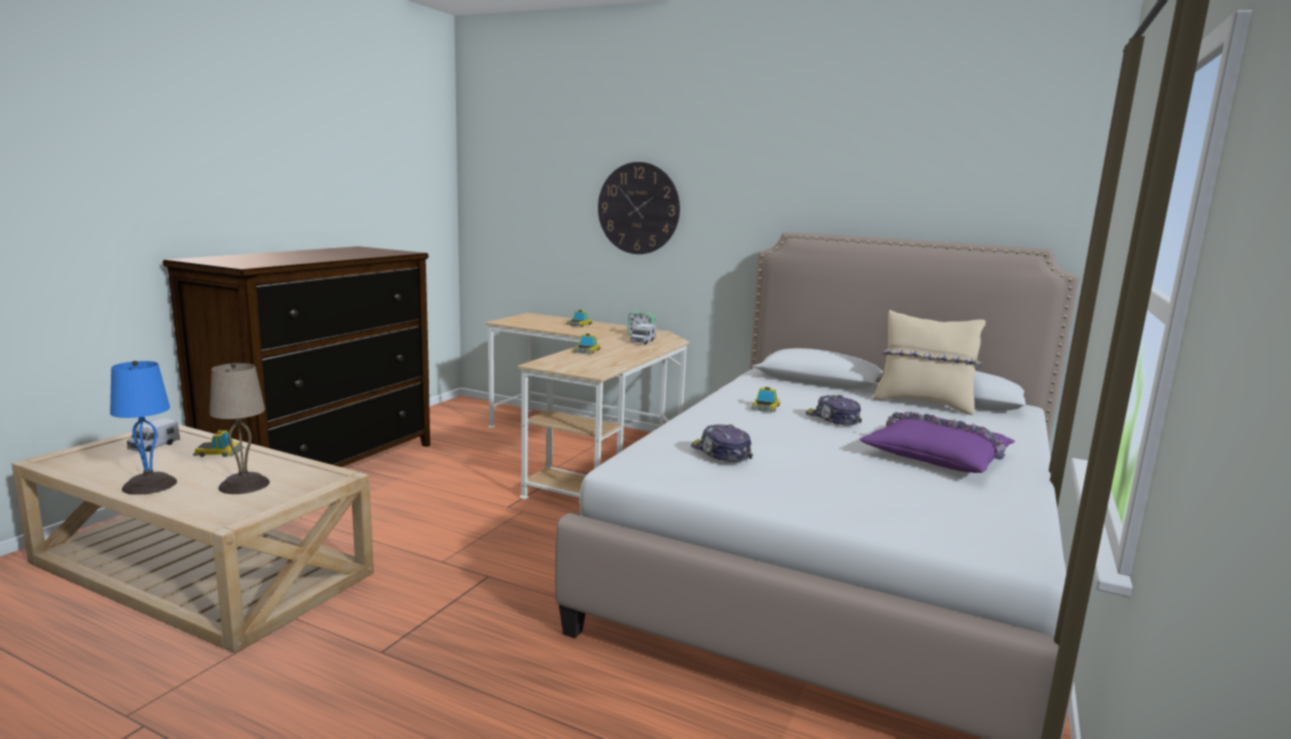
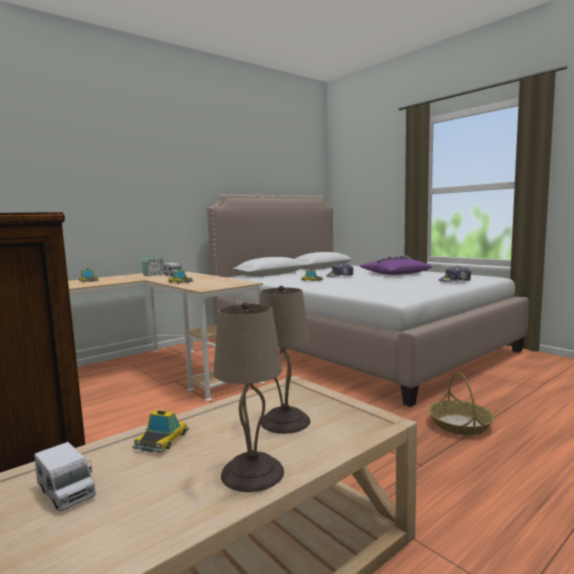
camera: 65 degrees left, 5 degrees down
(150, 485) = (254, 472): blue table lamp -> beige table lamp
(513, 683) = (460, 424): none -> basket
(638, 208) = (109, 183): wall clock -> none
(720, 453) = (388, 286): cap -> cap (455, 281)
(923, 404) = (323, 269): beige pillow -> none

